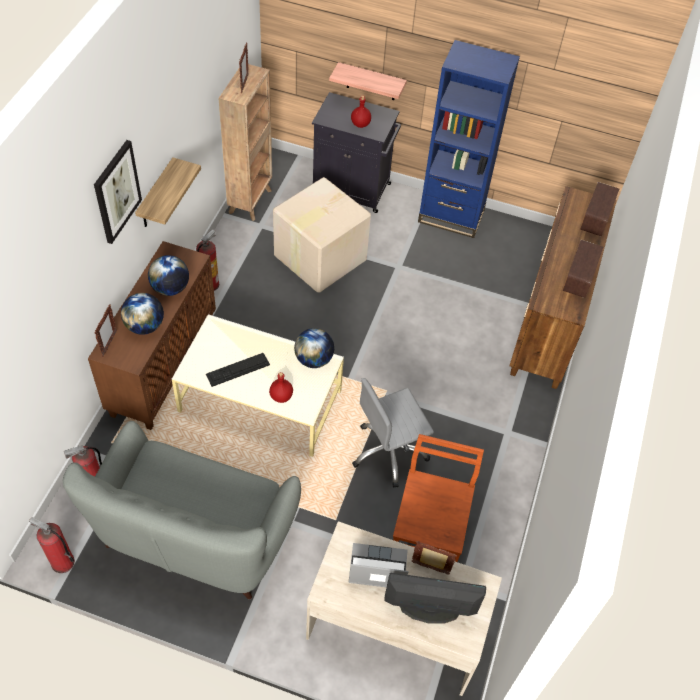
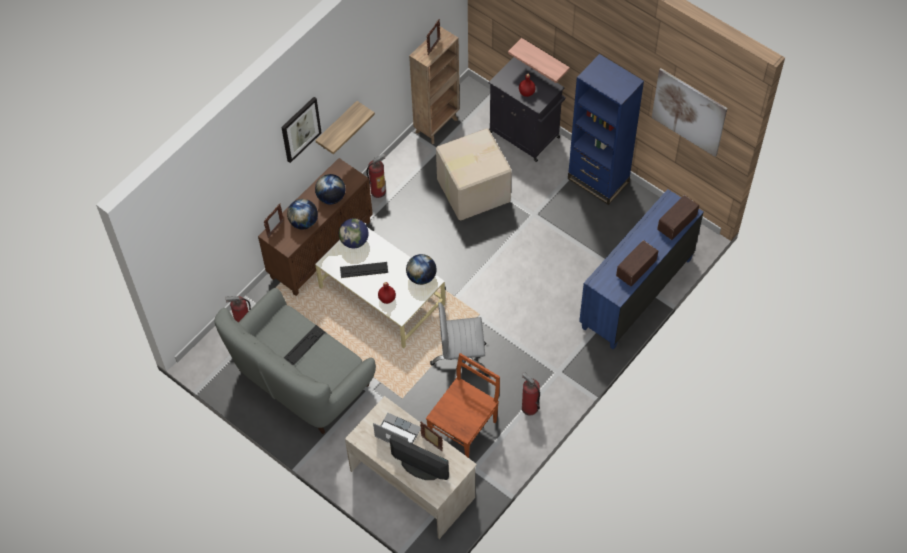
camera: 25 degrees right, 5 degrees up
(62, 562) = (208, 372): fire extinguisher -> fire extinguisher (529, 408)
(194, 486) = (304, 345): none -> keyboard
(212, 338) = (354, 241): none -> globe
(549, 321) = (635, 293): brown dresser -> blue dresser
(581, 81) = (689, 112): none -> picture

